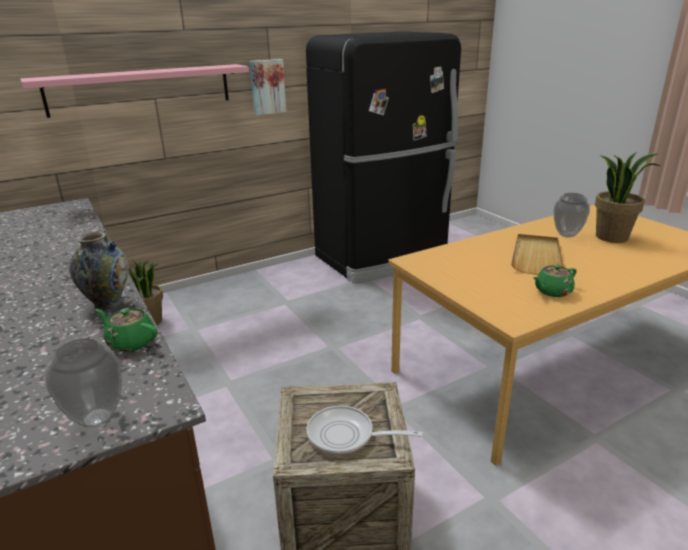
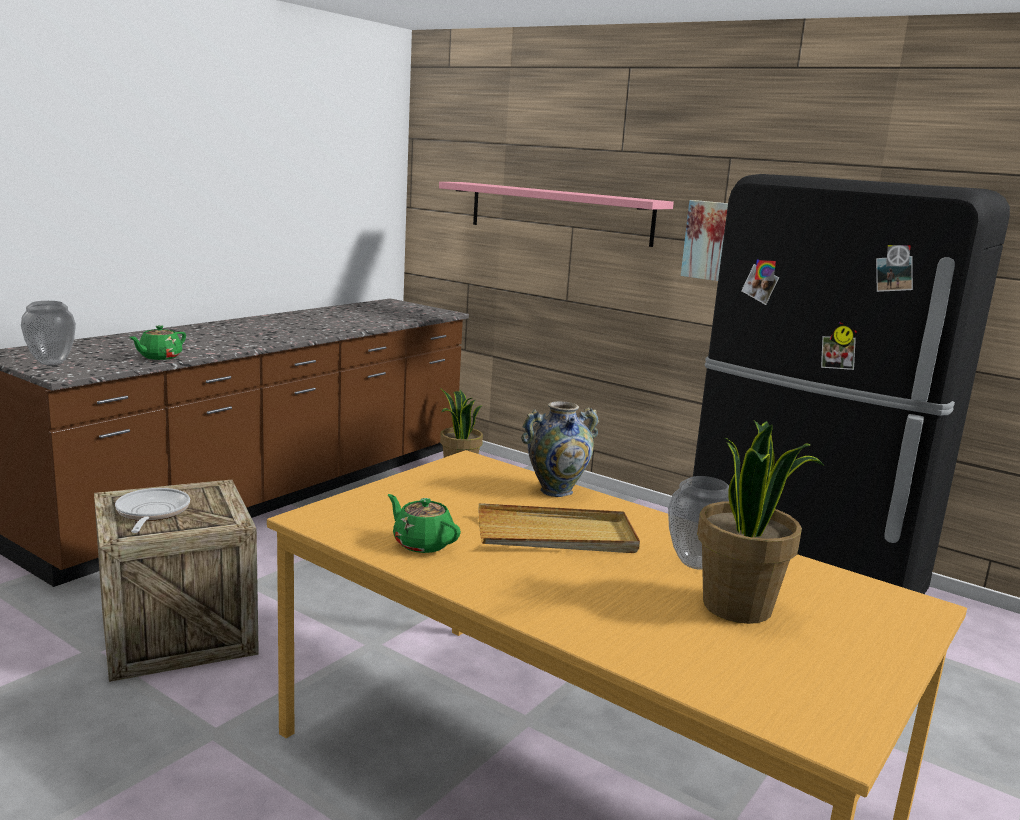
camera: 65 degrees right, 10 degrees down
(108, 303) = (226, 345): vase -> vase (556, 491)
(131, 342) = (159, 357): green teapot -> green teapot turned 150 degrees counterclockwise

